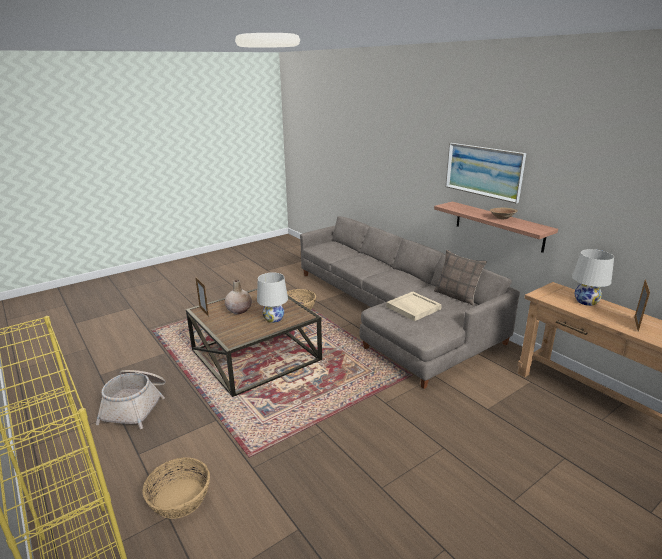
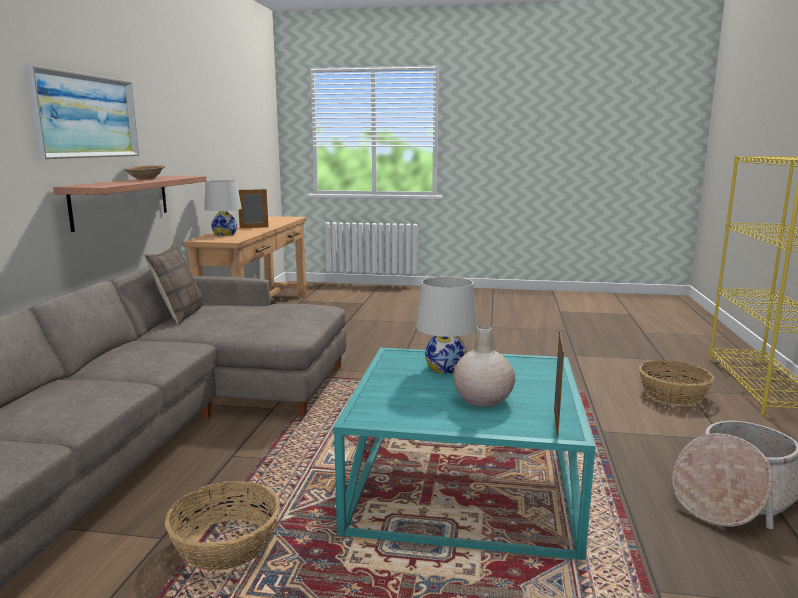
camera: 135 degrees left, 10 degrees down
(256, 355) = (462, 483): brown coffee table -> turquoise coffee table
(412, 308) = (260, 319): beige tray -> none

